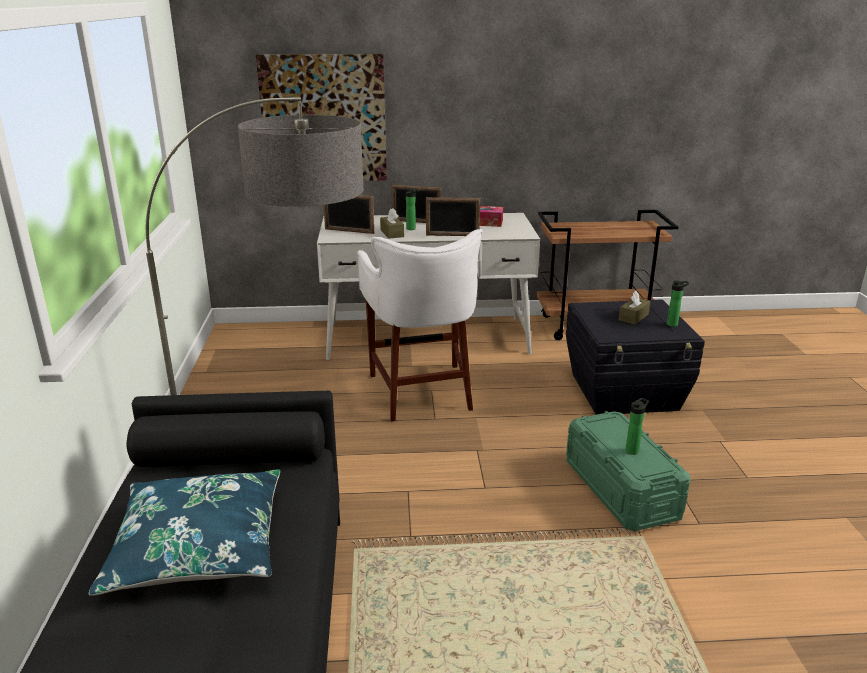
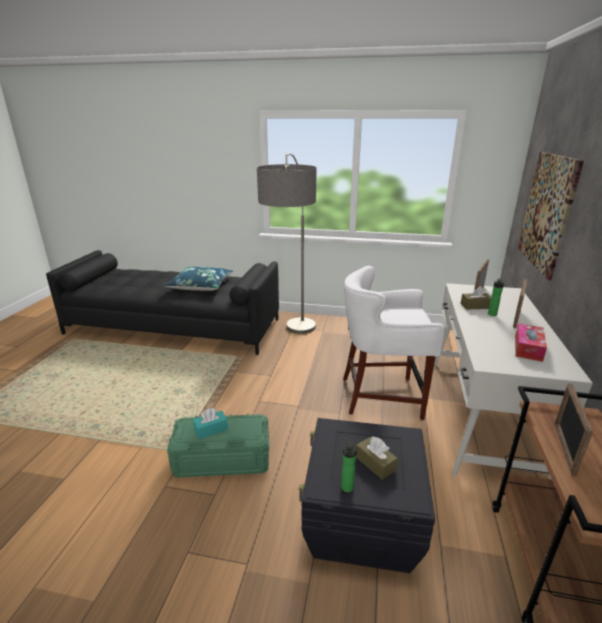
camera: 105 degrees right, 0 degrees up
(452, 235) = (474, 328): picture frame -> picture frame (564, 448)
(633, 450) = (211, 429): bottle -> turquoise tissue box

